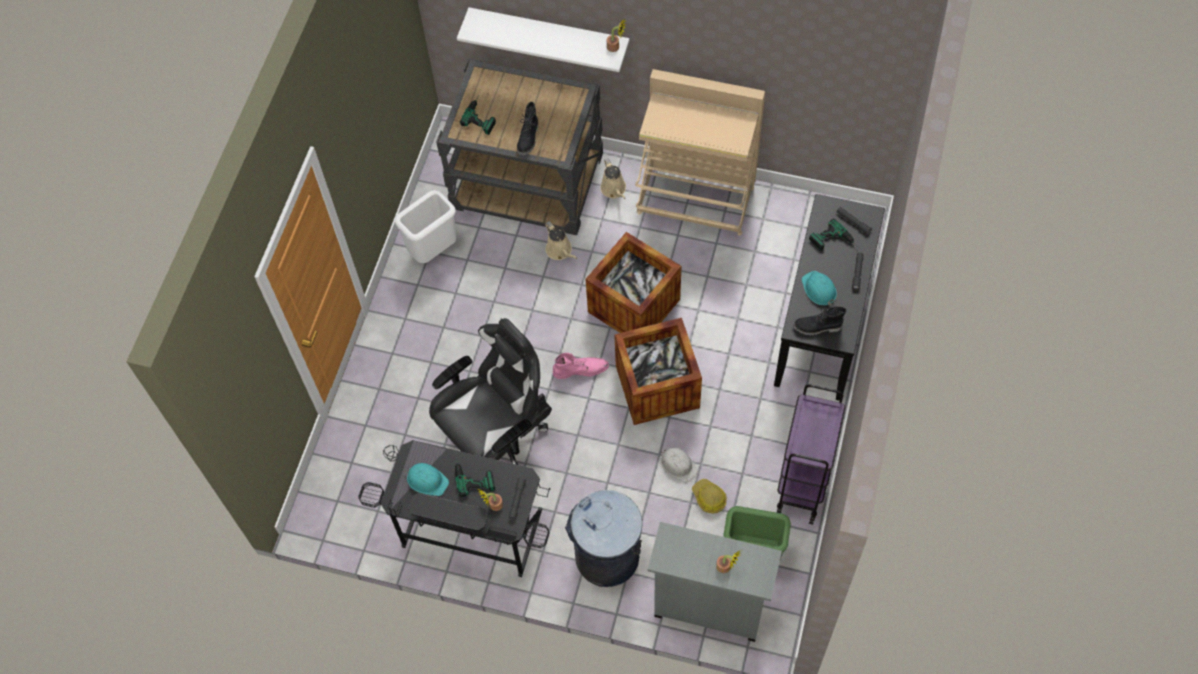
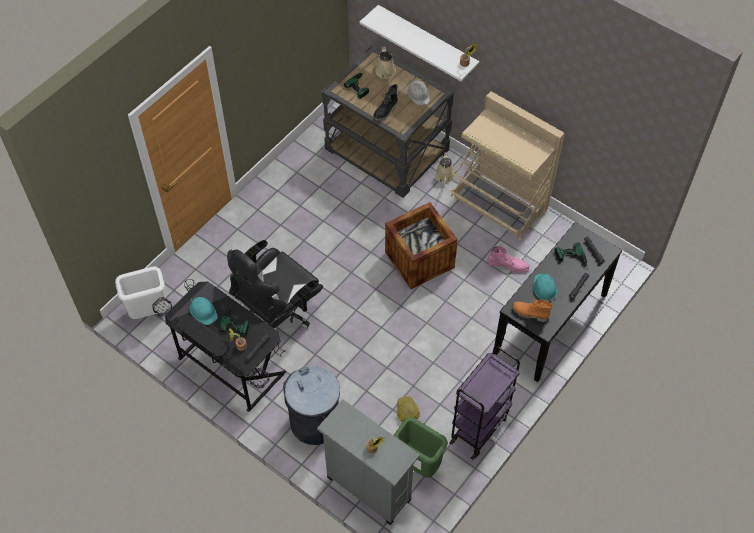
camera: 20 degrees right, 5 degrees down
(434, 251) = (299, 172): white trash can -> white trash can (149, 312)
(496, 437) = (279, 311): black office chair -> black office chair turned 150 degrees clockwise
(560, 251) = (386, 204): beige watering can -> beige watering can (386, 73)
(581, 369) = (360, 288): pink boot -> pink boot (508, 264)
(657, 386) = (408, 321): crate -> none
(678, 464) = (396, 380): white hard hat -> white hard hat (418, 94)
(817, 328) = (529, 314): black boot -> orange boot

